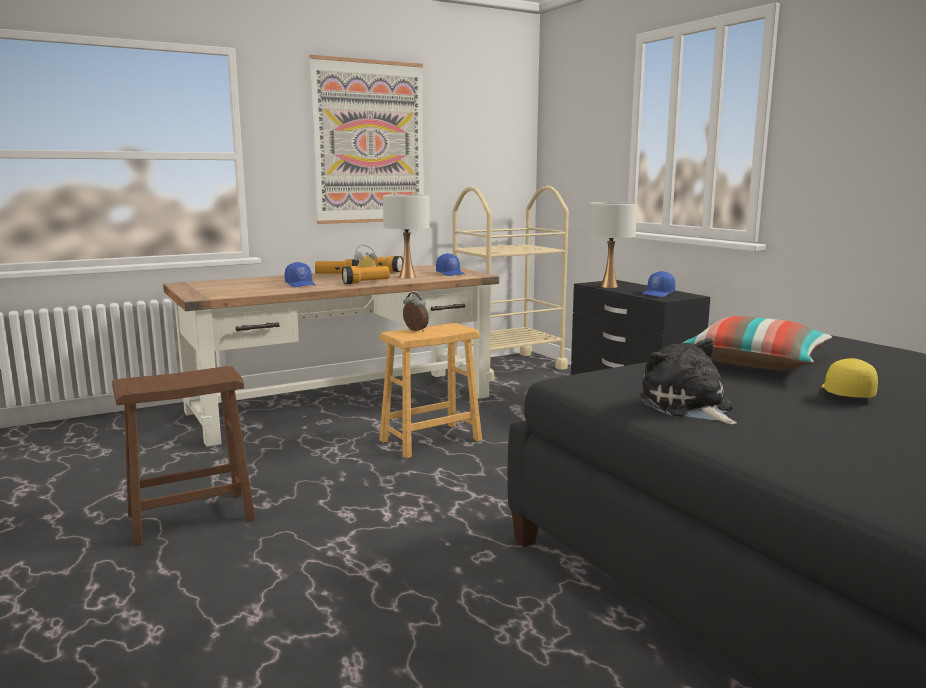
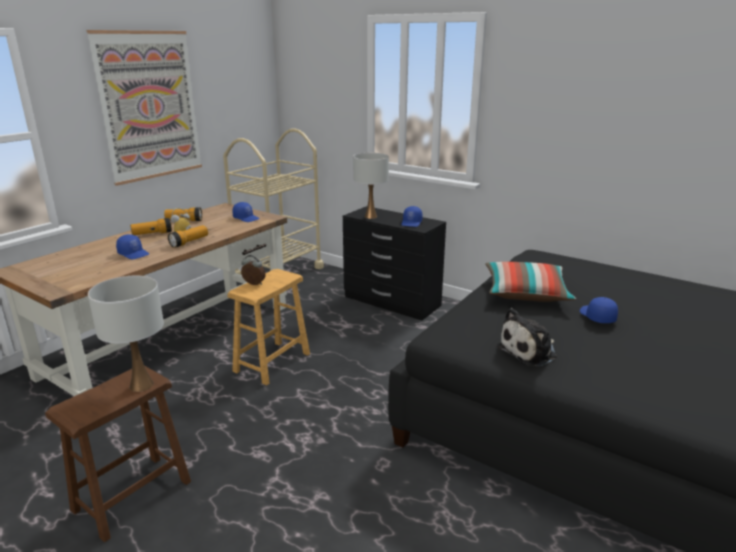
camera: 25 degrees left, 10 degrees up
(407, 277) = (215, 228): white table lamp -> white table lamp (141, 385)
(688, 407) = (529, 352): plush toy -> plush toy turned 75 degrees counterclockwise
(845, 392) = (596, 316): yellow cap -> blue cap

